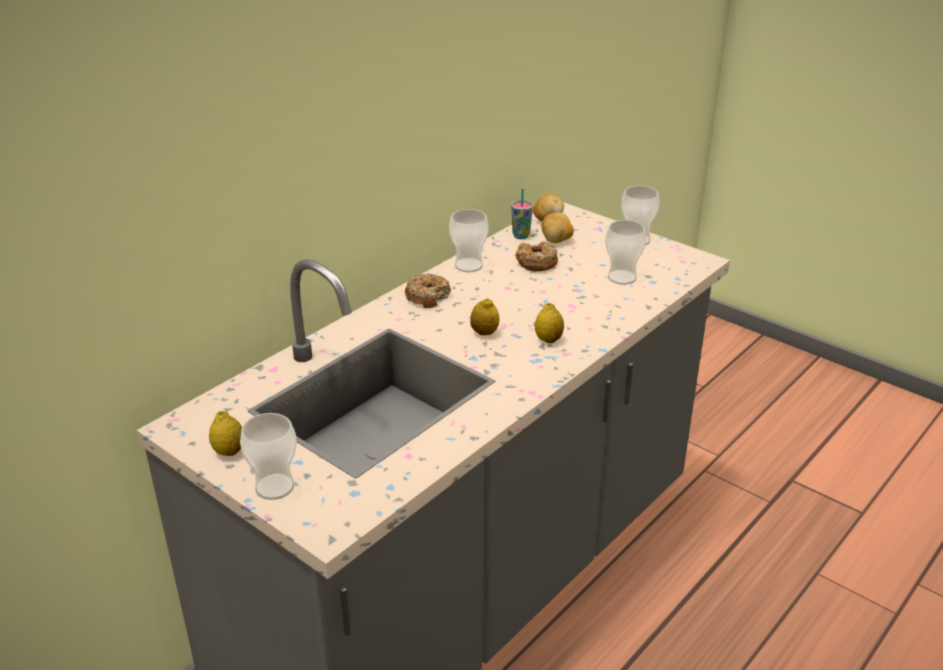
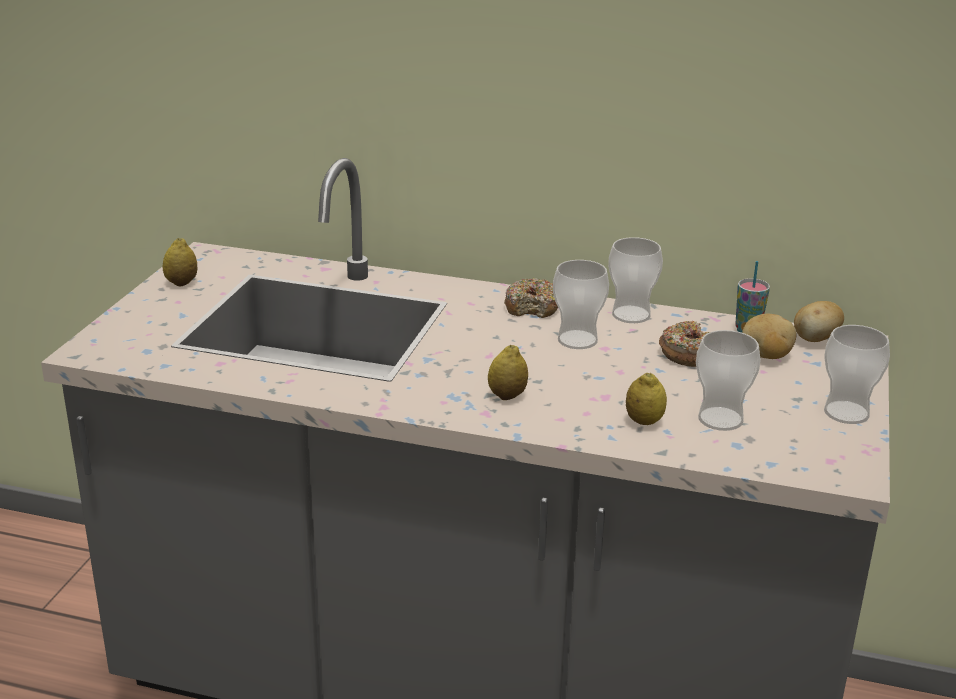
camera: 65 degrees right, 5 degrees down
(274, 487) = (139, 314): cup -> cup (577, 340)
(484, 333) = (486, 354): lemon -> lemon (644, 421)

